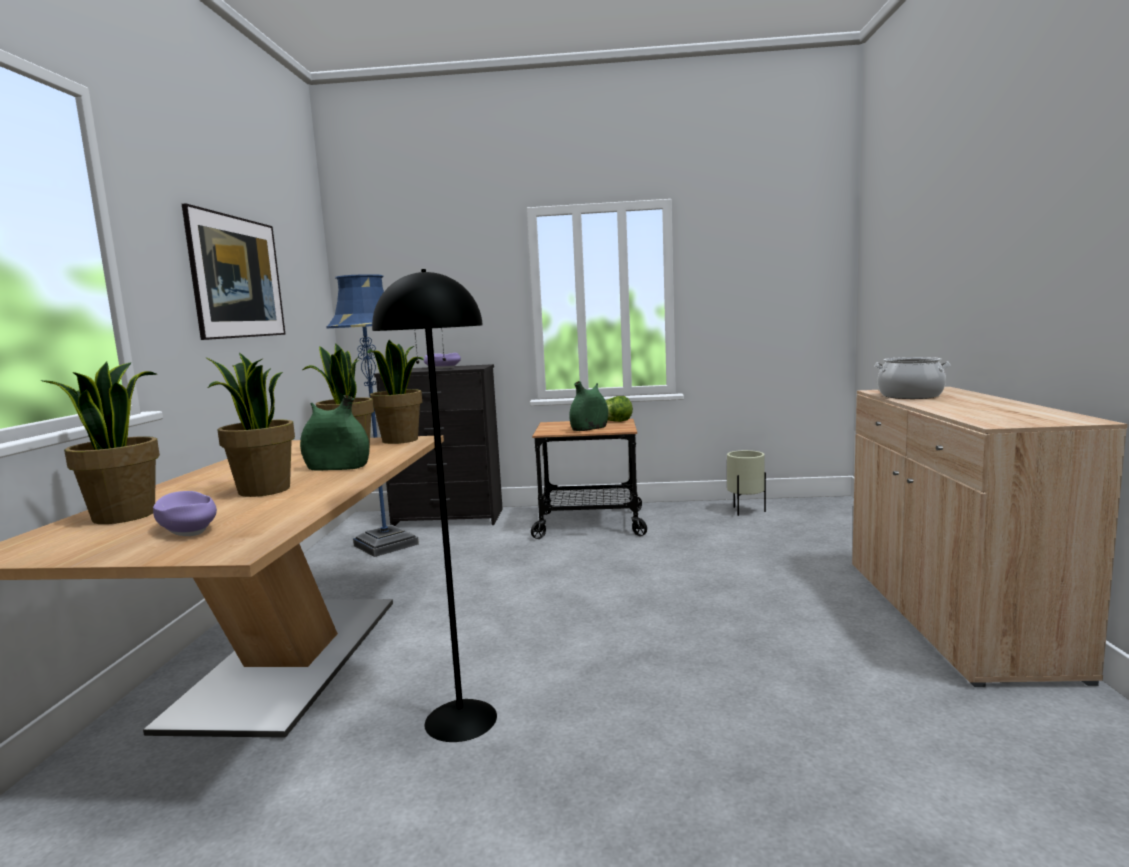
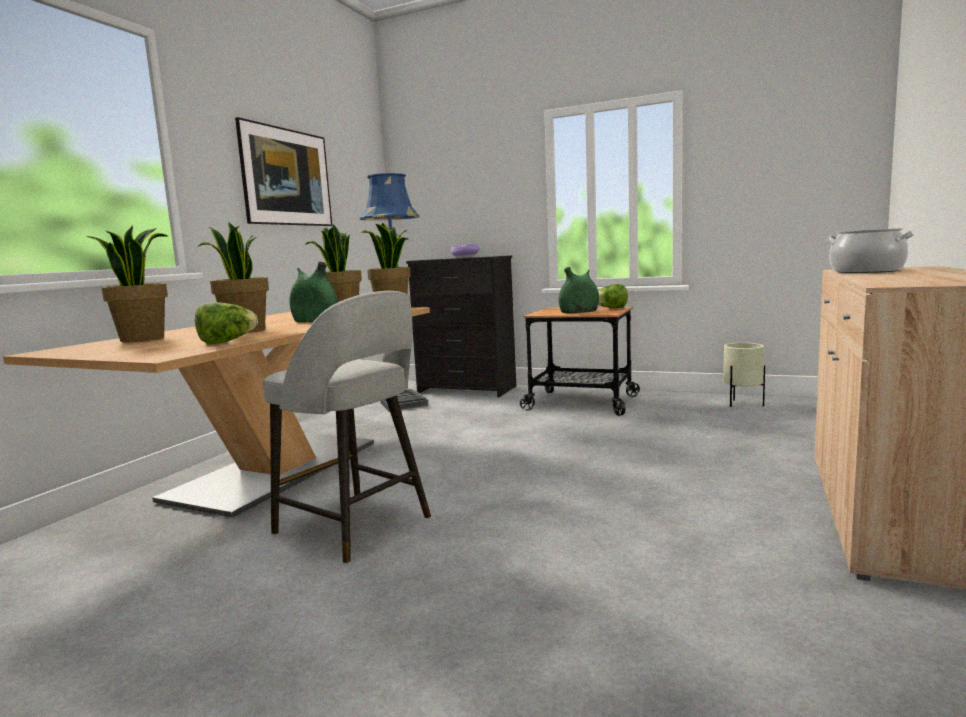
camera: 20 degrees right, 0 degrees up
(188, 529) = (161, 346): purple bowl -> none
(280, 514) = (227, 342): none -> lettuce
(461, 720) = (356, 526): black floor lamp -> grey stool

